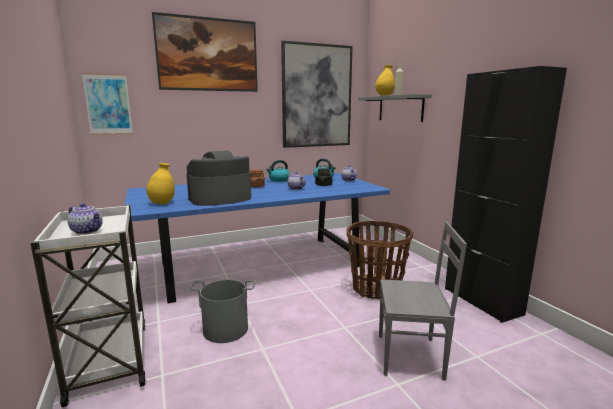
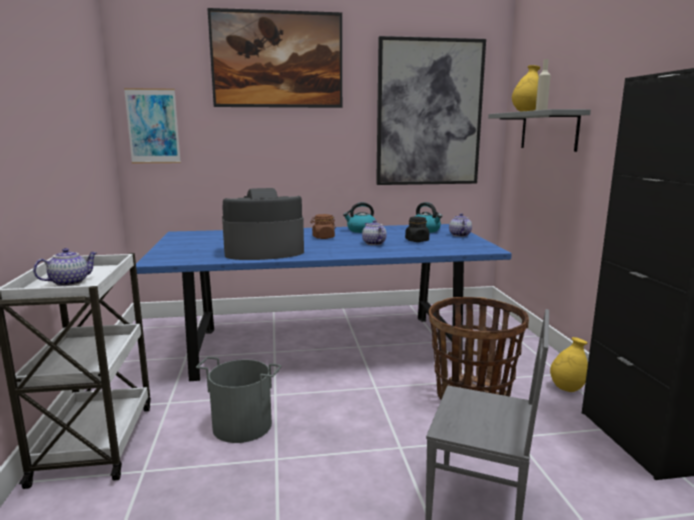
camera: 15 degrees right, 0 degrees up
(88, 231) = (69, 282): teapot -> teapot turned 90 degrees counterclockwise
(162, 203) = (189, 253): yellow vase -> yellow vase (567, 388)

